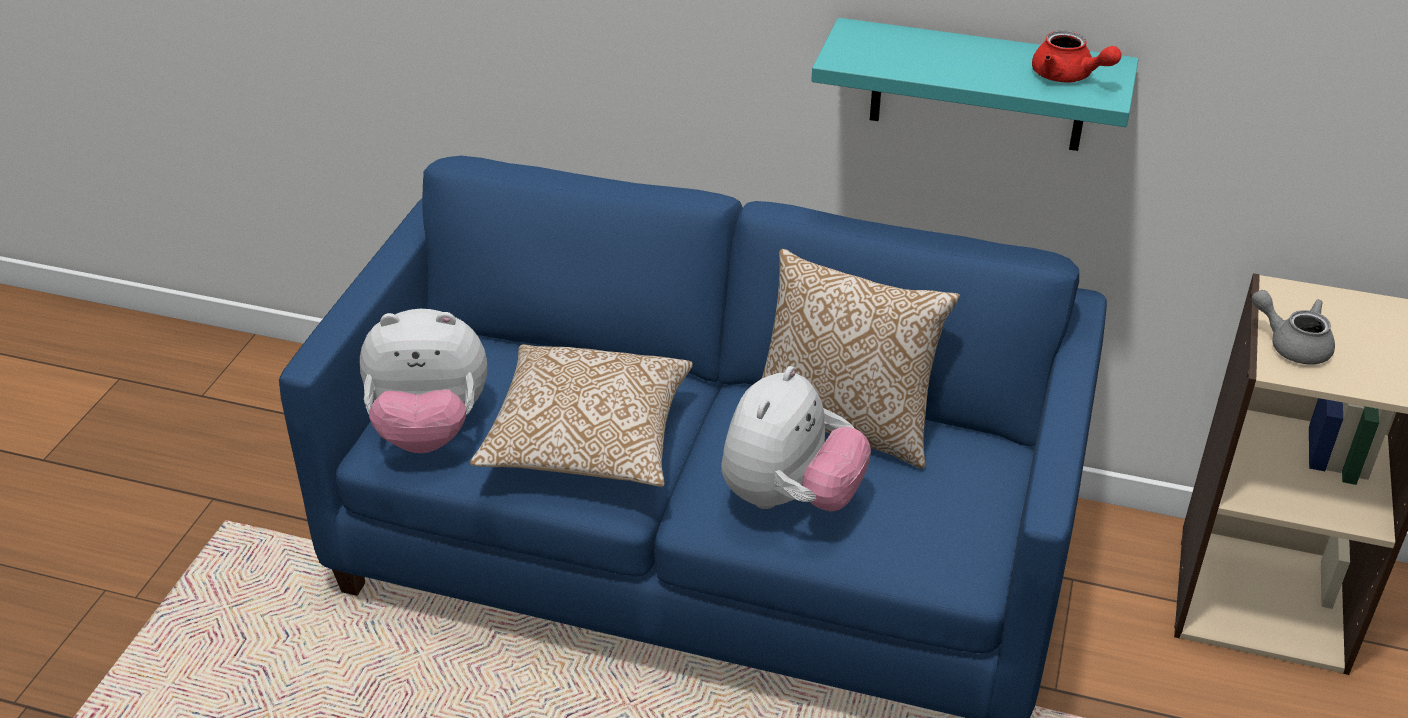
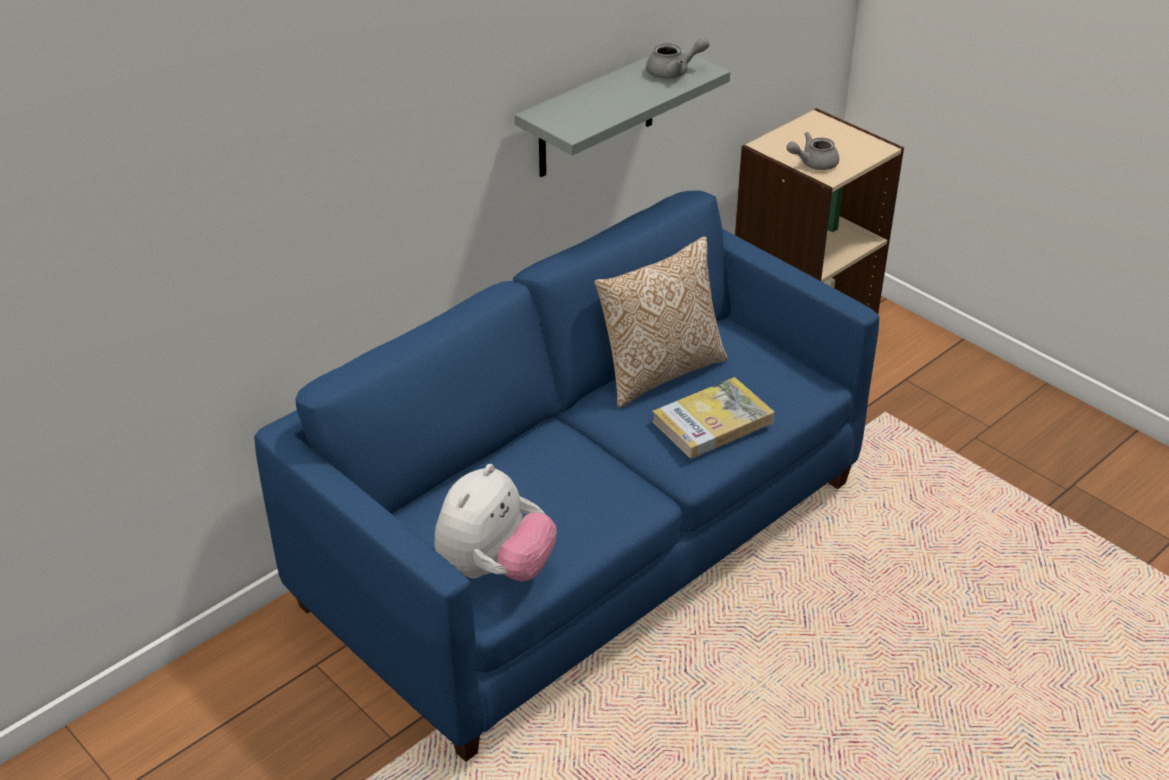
camera: 60 degrees left, 0 degrees up
(587, 441) = (582, 491): pillow -> none
(790, 498) = (712, 422): plush toy -> book
(978, 86) = (596, 114): turquoise shelf -> grey shelf
(1068, 77) = (674, 72): red teapot -> grey teapot

